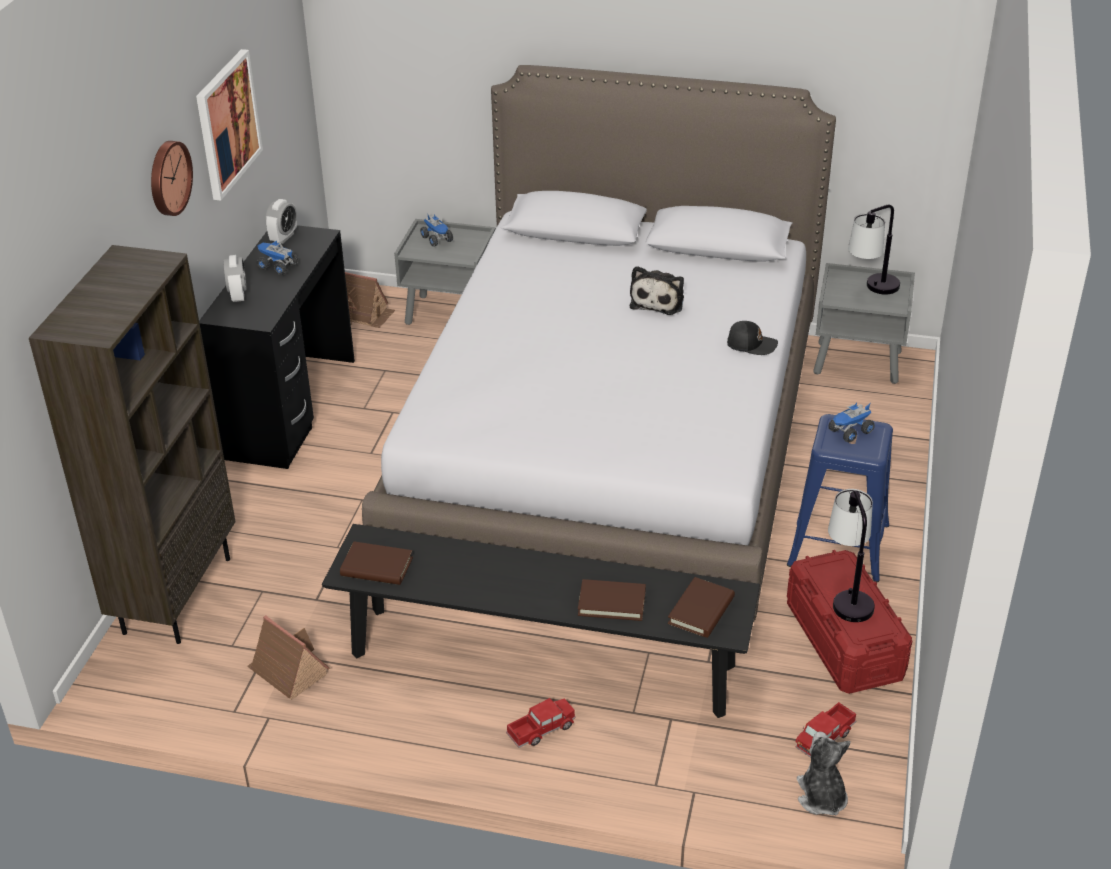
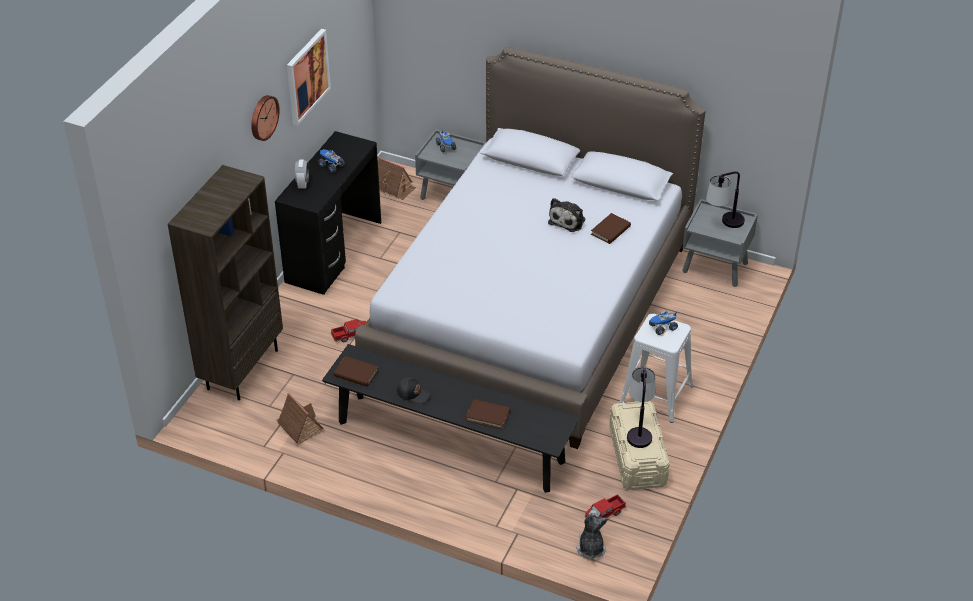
camera: 10 degrees right, 5 degrees up
(283, 237) = (339, 143): alarm clock -> none
(541, 729) = (439, 483): toy truck -> toy truck (350, 335)
(701, 611) = (539, 428): brown book -> brown book (610, 230)
(751, 344) = (616, 260): black cap -> black cap (413, 394)
(838, 545) = (656, 394): blue stool -> white stool
(843, 641) = (637, 457): red storage box -> beige storage box

